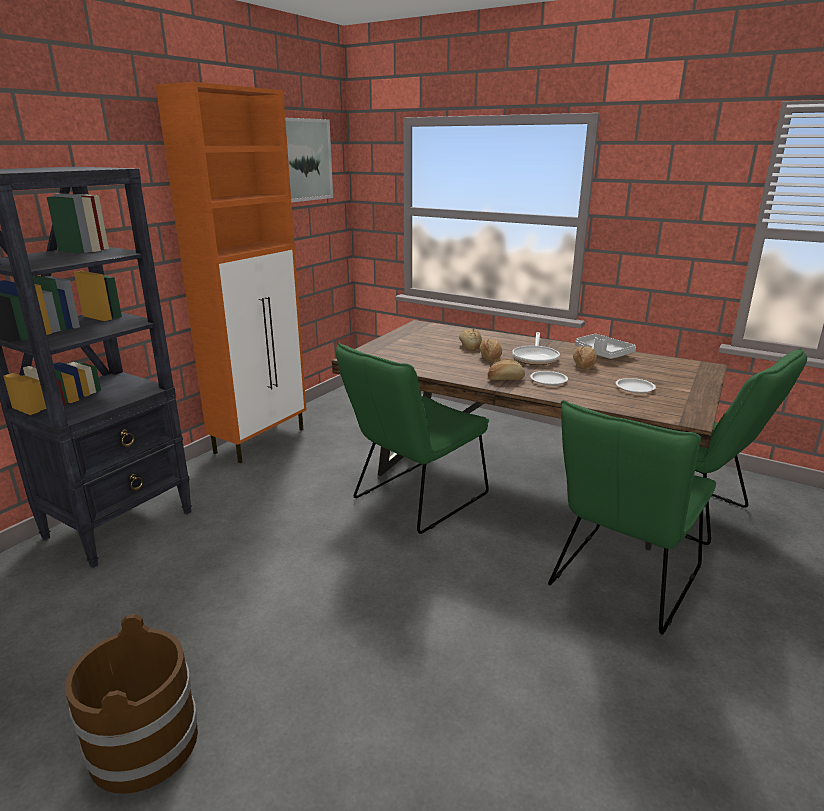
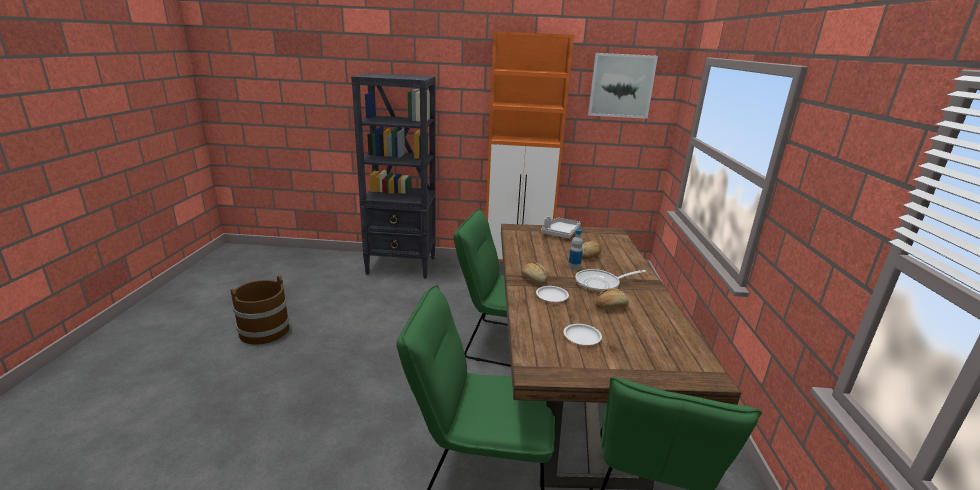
camera: 60 degrees right, 0 degrees up
(490, 358) = (574, 267): bread -> bottle
(602, 354) = (658, 312): grey tray -> grey tray (560, 233)

